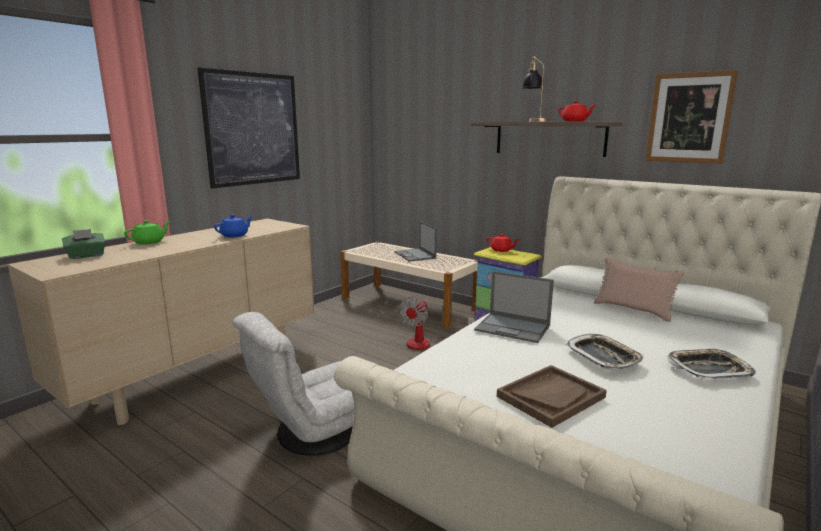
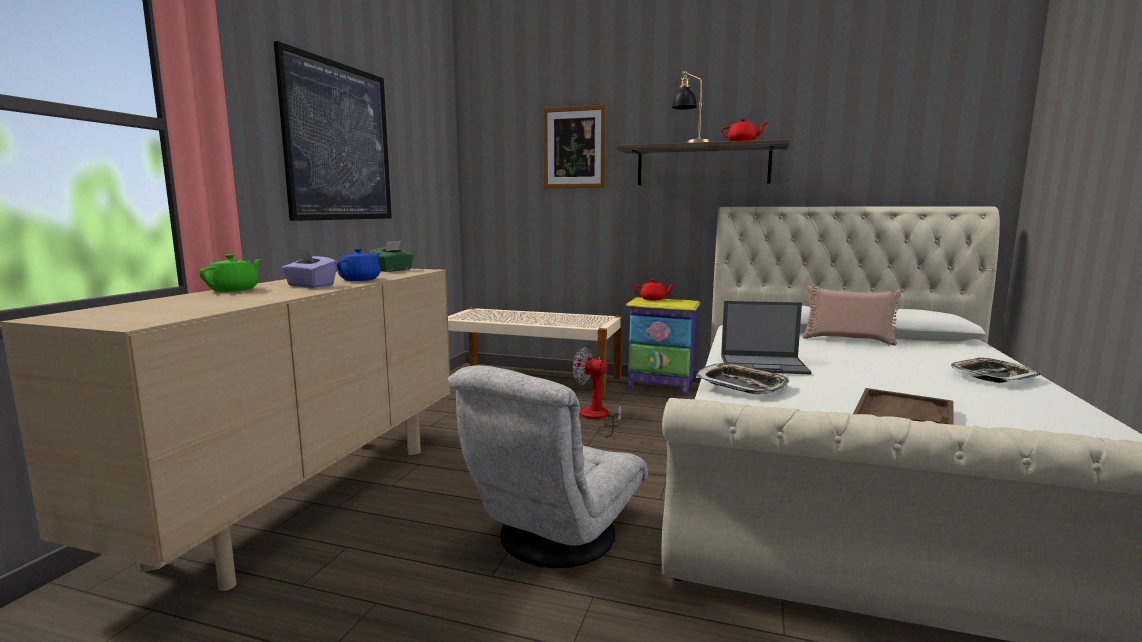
camera: 20 degrees left, 5 degrees down
(86, 255) = (150, 305): green tissue box -> green tissue box (393, 270)
(195, 241) = (310, 286): none -> purple tissue box
(415, 255) = (539, 316): laptop -> none
(427, 344) = (597, 418): fan -> fan turned 105 degrees clockwise
(603, 356) = (891, 377): tray -> tray (741, 385)
(689, 118) = (858, 138): picture -> picture (574, 148)

